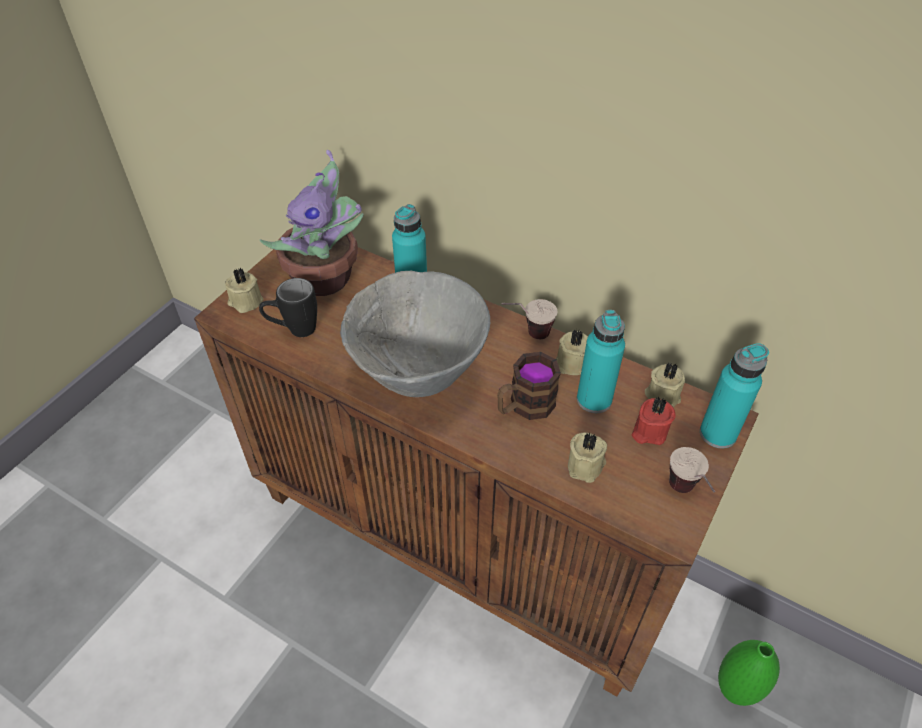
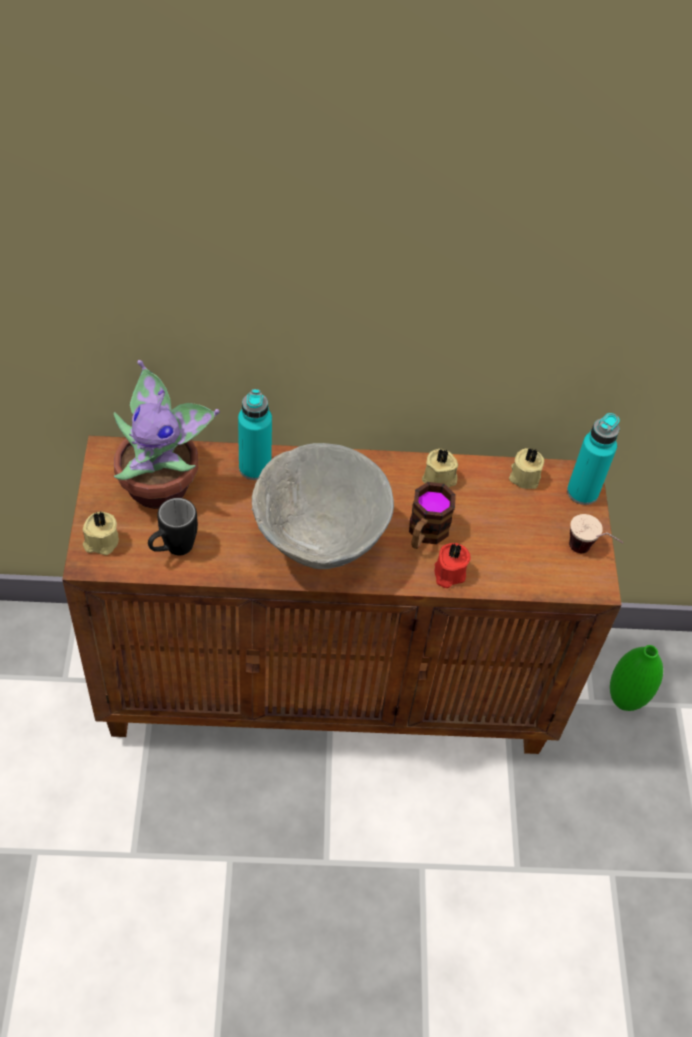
camera: 35 degrees left, 5 degrees up
(526, 335) = (383, 467): cup -> none
(586, 466) = (504, 563): beige candle -> none
(594, 399) = (475, 504): turquoise bottle -> none
(648, 431) = (532, 513): red candle -> red candle (448, 573)

